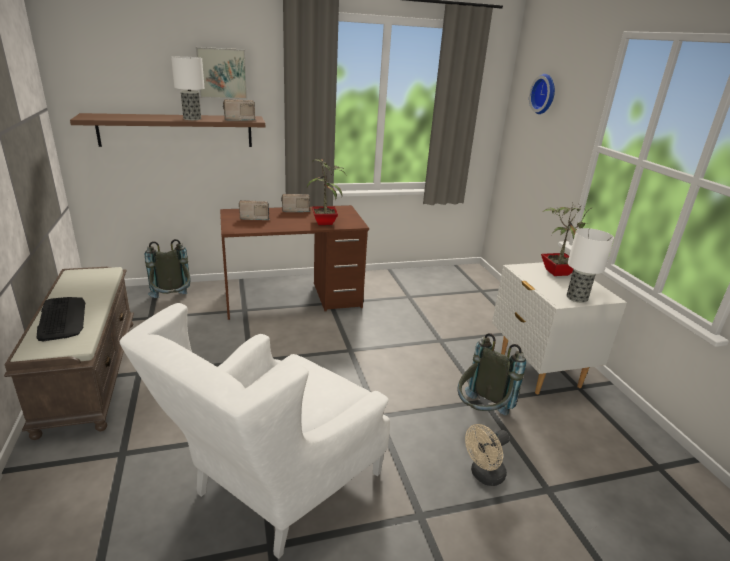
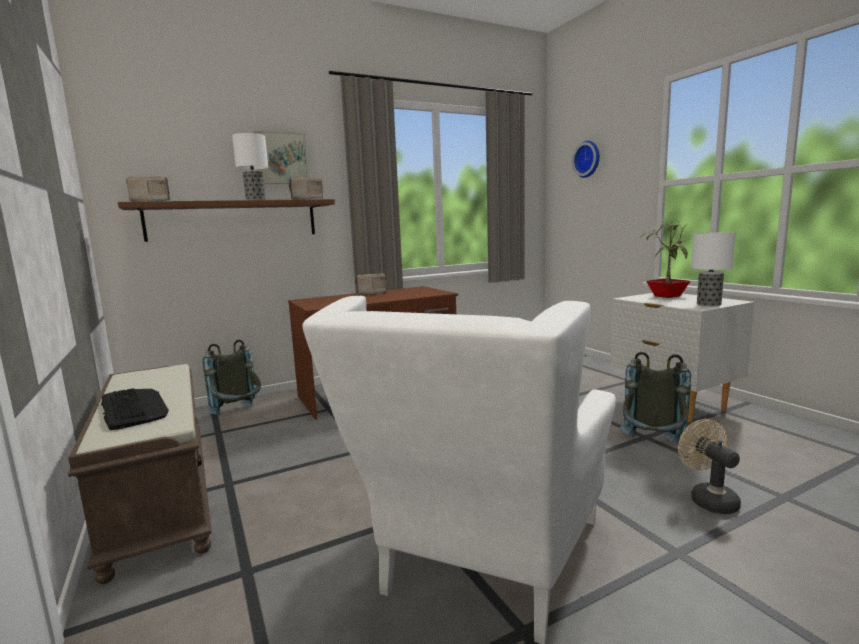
camera: 10 degrees left, 15 degrees down
(254, 218) = (332, 300): radio -> radio (151, 202)
(325, 222) = (410, 295): potted plant -> none
(483, 475) = (708, 499): beige fan -> beige fan turned 120 degrees clockwise

